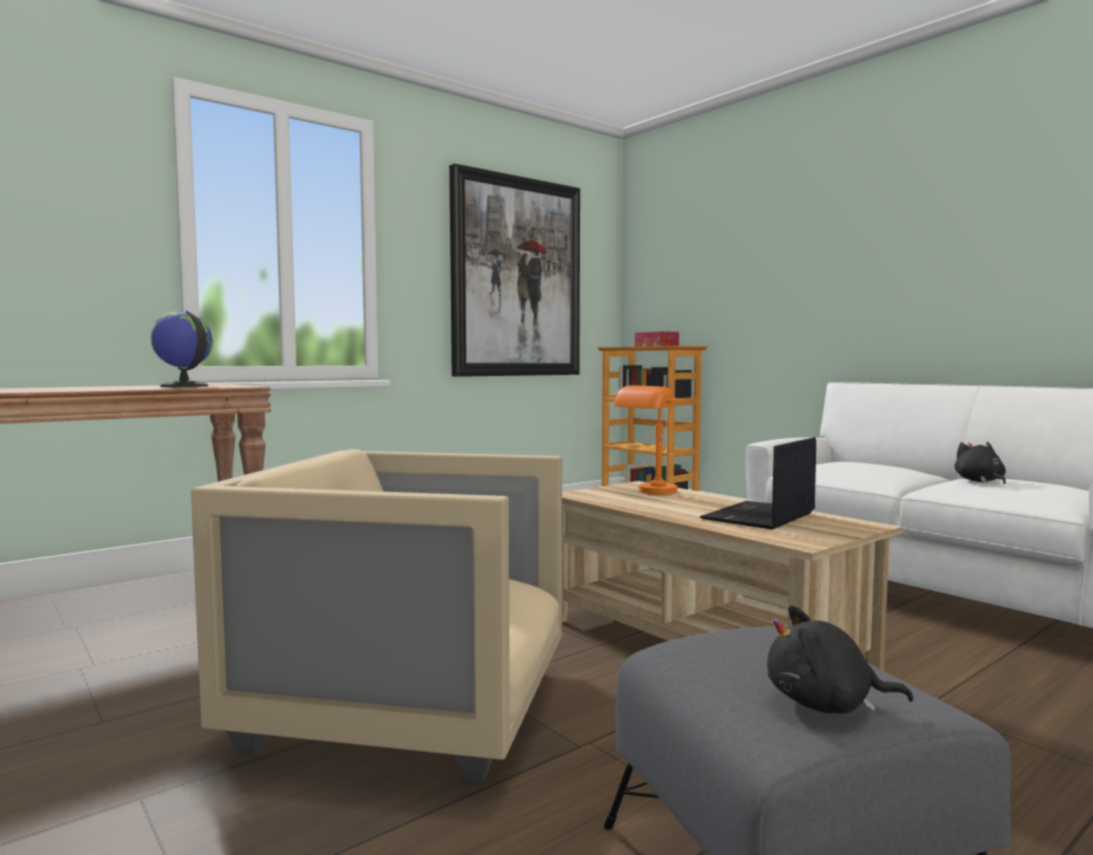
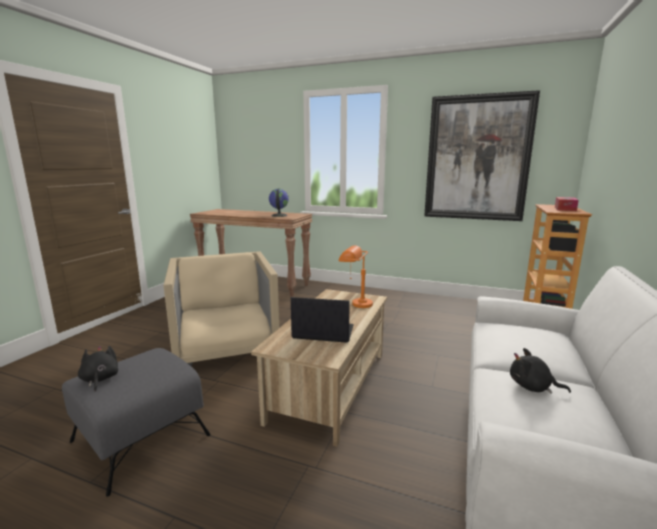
camera: 60 degrees right, 10 degrees up
(980, 481) = (532, 387): black plush toy -> black plush toy turned 120 degrees counterclockwise

